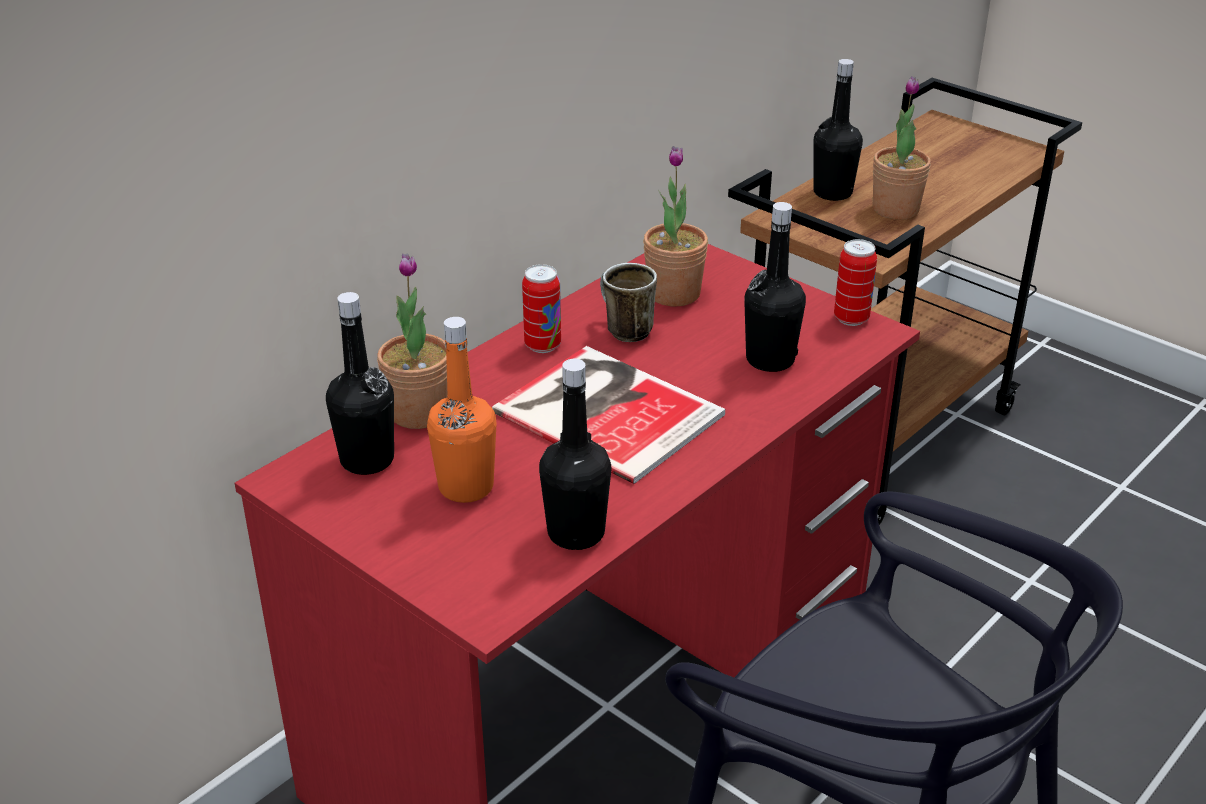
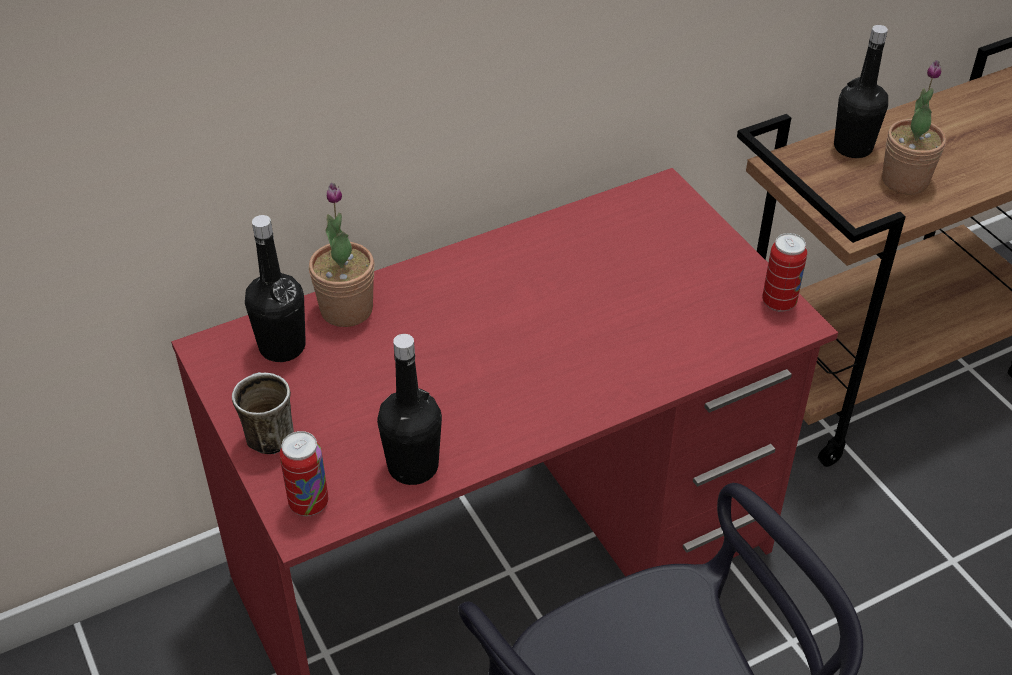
camera: 20 degrees right, 10 degrees up
(466, 487) = (347, 395): orange bottle -> none
(542, 345) = (484, 265): can -> can (309, 503)
(606, 409) = (504, 347): book -> none
(622, 330) = (561, 265): mug -> mug (266, 433)
(674, 293) = (628, 236): potted plant -> none
(770, 360) = (677, 330): black bottle -> none

